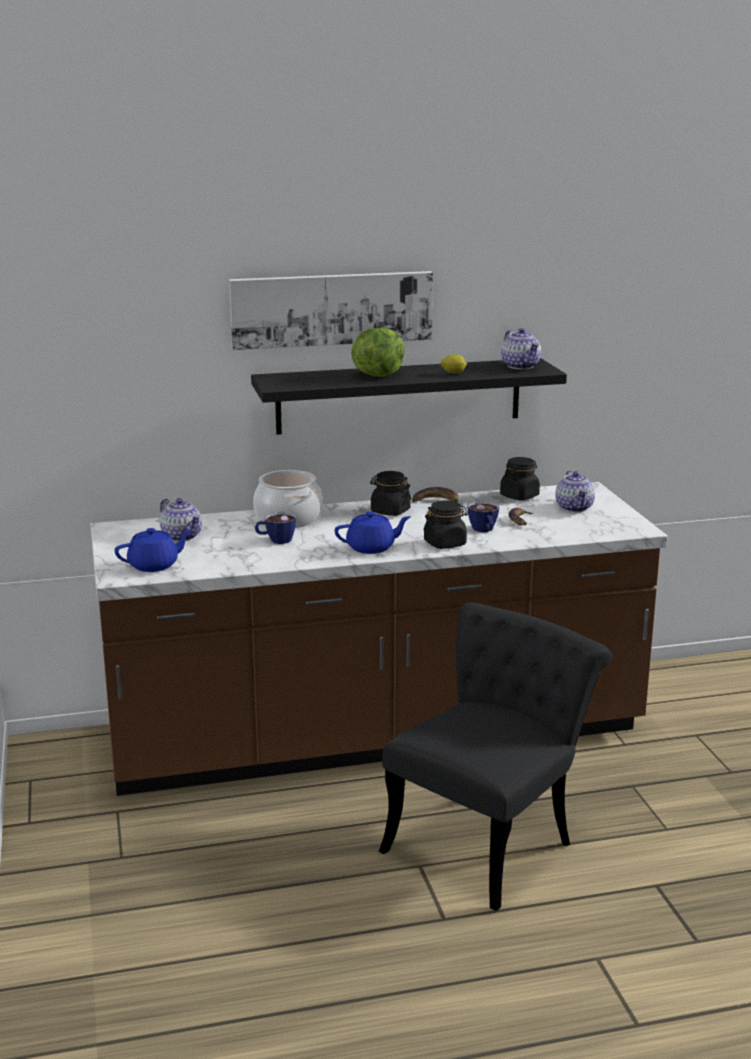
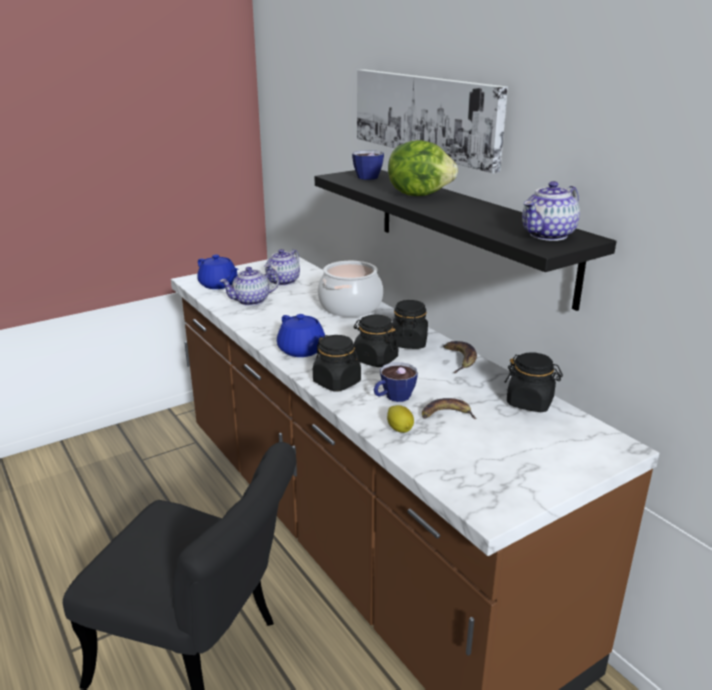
camera: 70 degrees right, 5 degrees up
(275, 540) = (296, 311): cup -> cup (366, 176)
(412, 526) = (375, 359): none -> black jar
(453, 373) = (465, 215): lemon -> lemon (400, 429)
(575, 508) = (526, 446): teapot -> teapot (251, 301)

